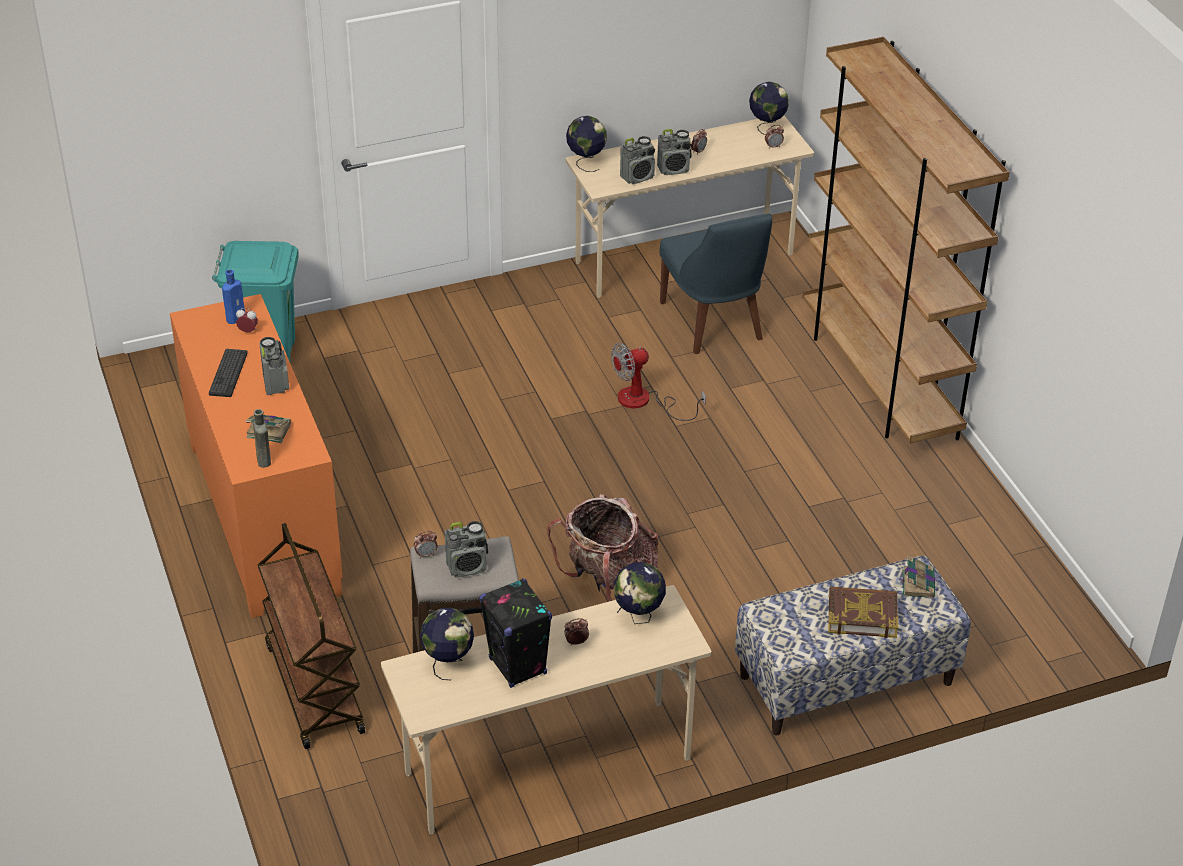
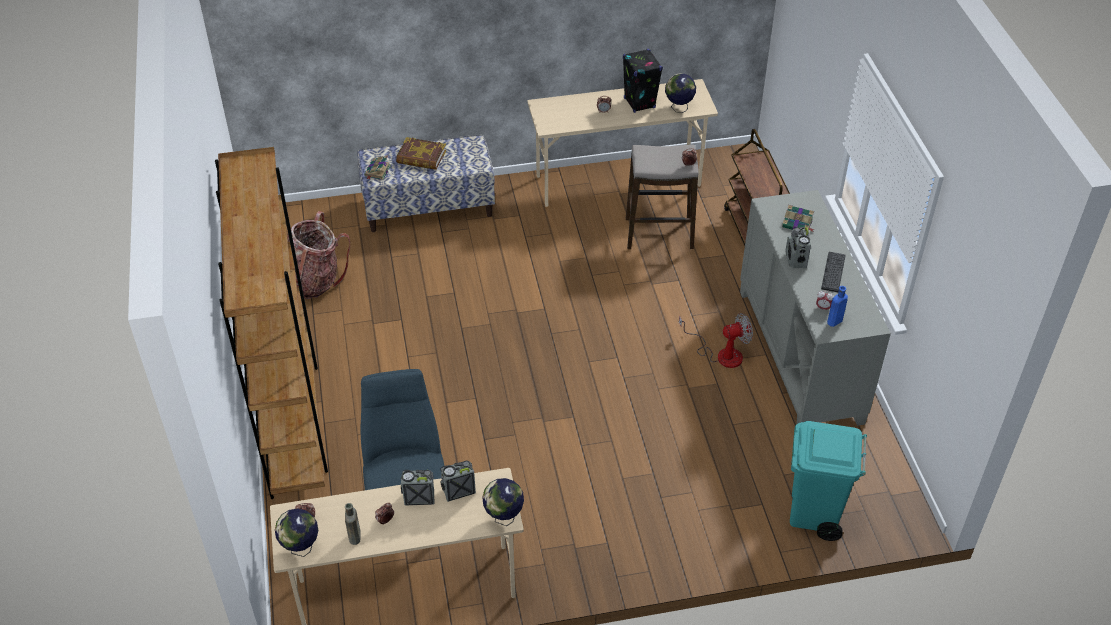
camera: 170 degrees left, 5 degrees up
(262, 518) = (800, 355): orange cabinet -> grey cabinet
(264, 461) = (798, 203): brown bottle -> brown bottle (354, 535)
(467, 567) = (663, 155): radio -> none
(608, 580) = (558, 282): backpack -> backpack (314, 280)
(638, 617) = (564, 120): globe -> none
(645, 401) = (493, 424): fan -> fan (721, 354)

